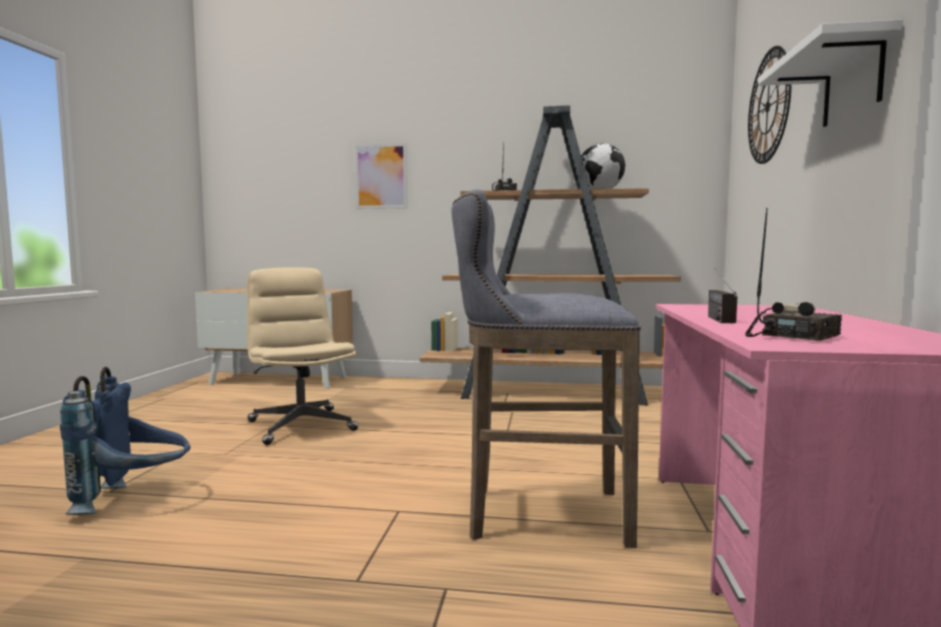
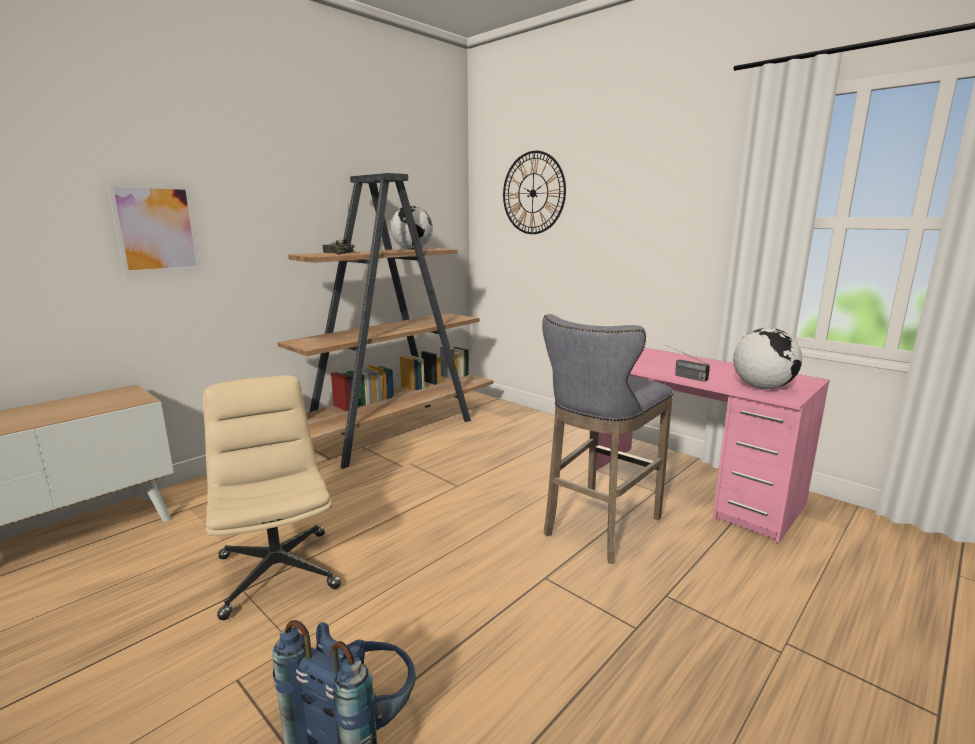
camera: 55 degrees left, 10 degrees up
(300, 425) = (277, 571): beige office chair -> beige office chair turned 60 degrees clockwise
(792, 336) = (762, 387): radio -> globe
(853, 83) = (640, 210): white shelf -> none

